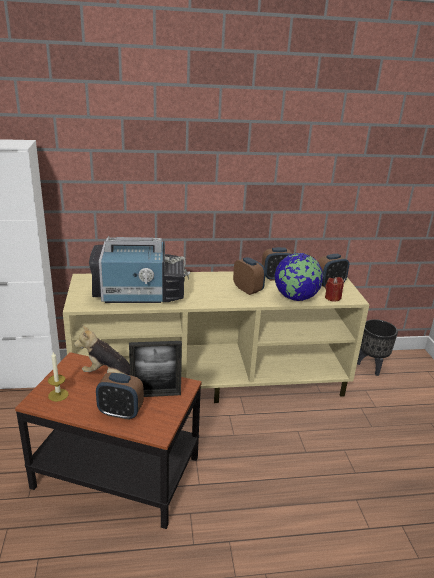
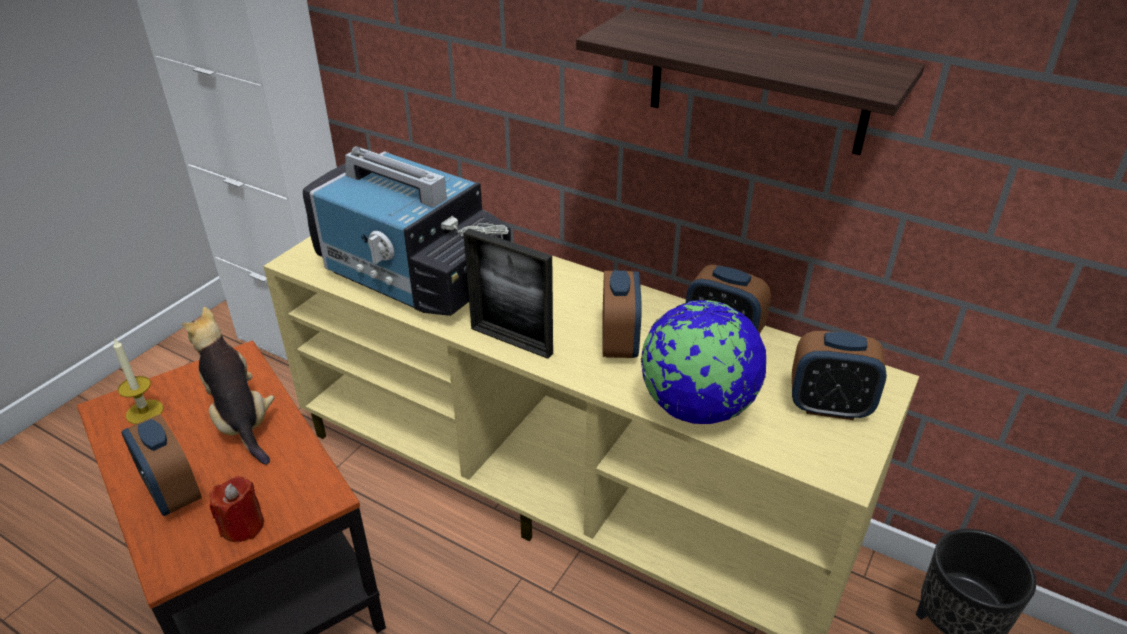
camera: 40 degrees right, 10 degrees up
(156, 394) = (259, 488): picture frame -> picture frame (511, 341)
(274, 174) = (757, 83): none -> shelf
(332, 298) = (789, 446): red candle -> red candle (243, 526)

